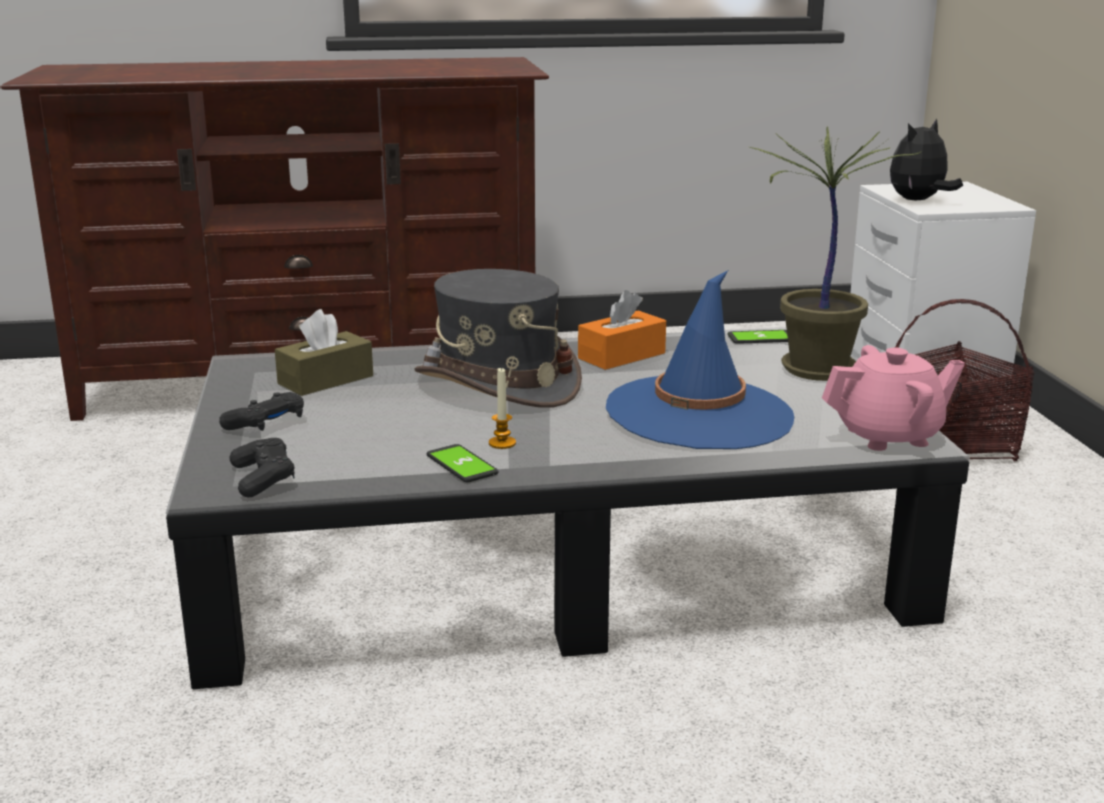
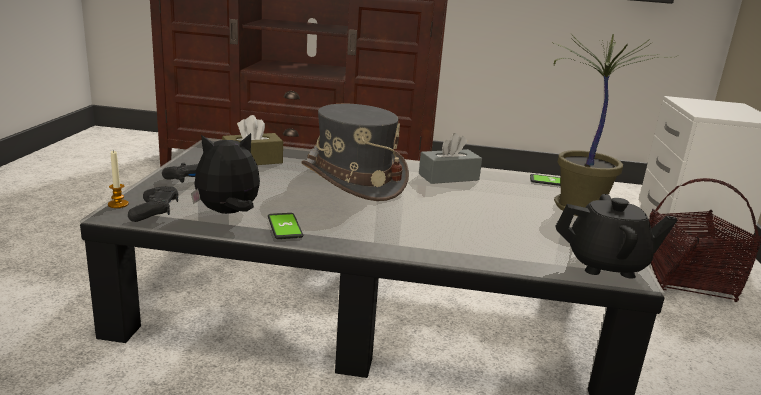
camera: 15 degrees right, 0 degrees up
(502, 443) = (323, 218): candle -> candle (118, 204)
(621, 356) = (448, 177): orange tissue box -> grey tissue box
(699, 414) = (473, 223): blue hat -> none
(889, 436) = (606, 265): pink teapot -> black teapot
(918, 201) = (700, 109): plush toy -> plush toy (228, 213)

